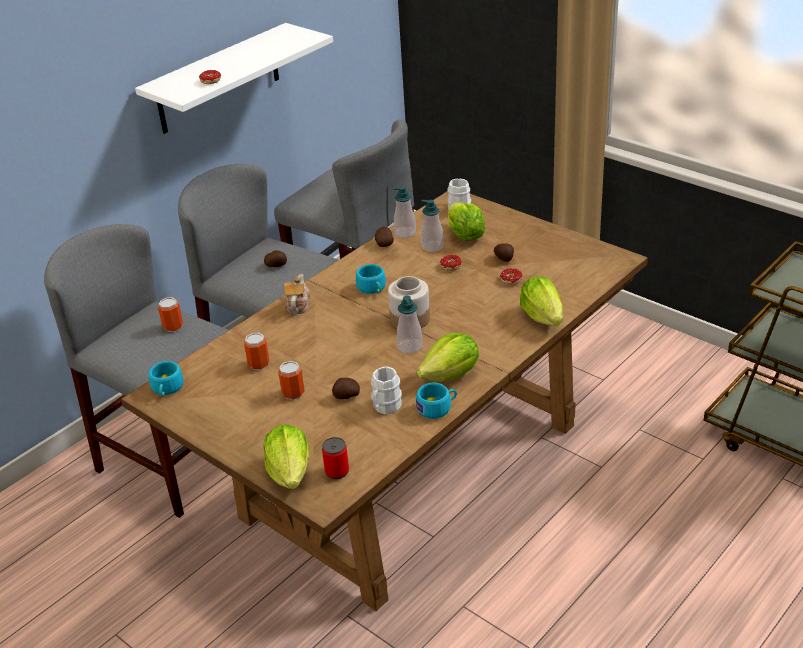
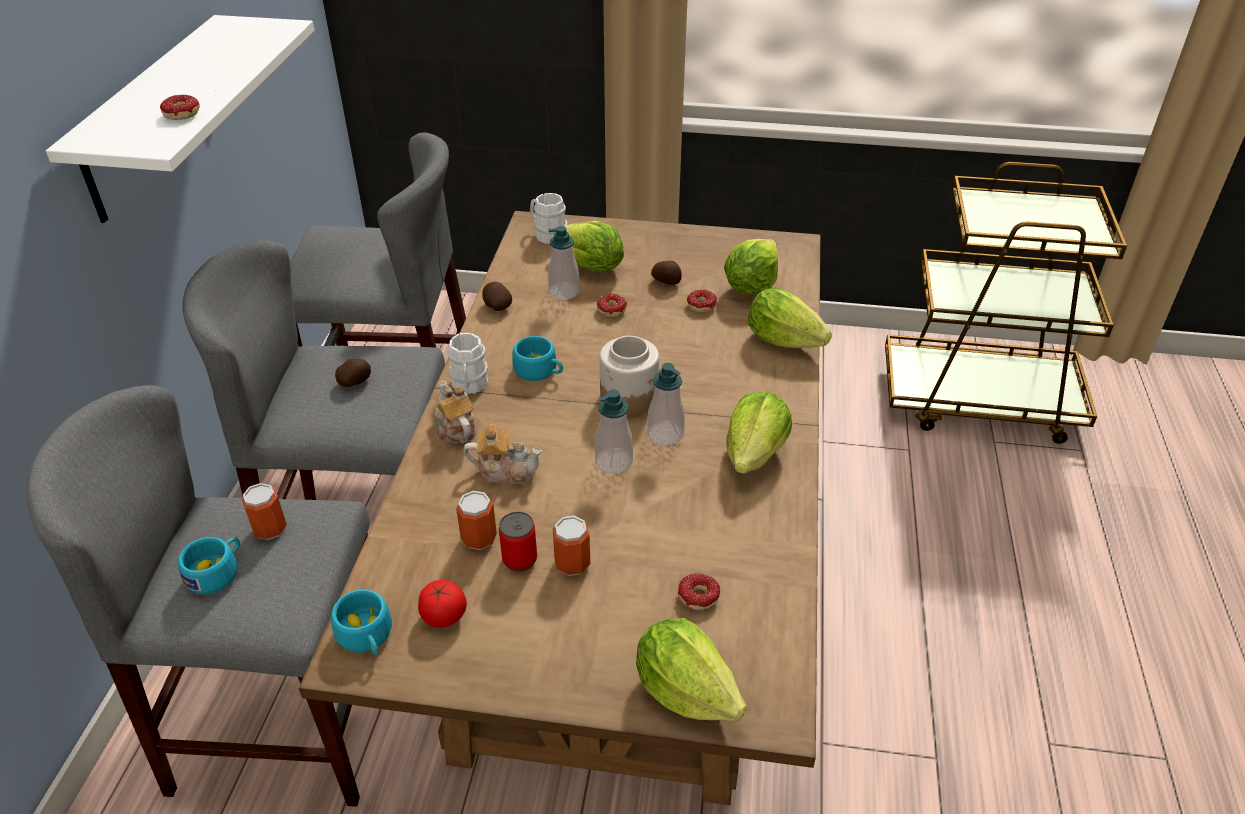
camera: 35 degrees left, 5 degrees up
(209, 393) = (444, 616): none -> tomato
(303, 336) = (505, 471): none -> teapot
(337, 471) = (748, 658): can -> can (520, 559)
(339, 437) = (700, 602): none -> donut
(346, 396) = (651, 537): potato -> none
(385, 407) = (717, 532): white mug -> white mug (469, 385)
(405, 233) = (510, 284): soap dispenser -> soap dispenser (614, 461)
(437, 408) = (783, 506): turquoise cup -> turquoise cup (217, 572)
(558, 277) = (751, 286): none -> lettuce

